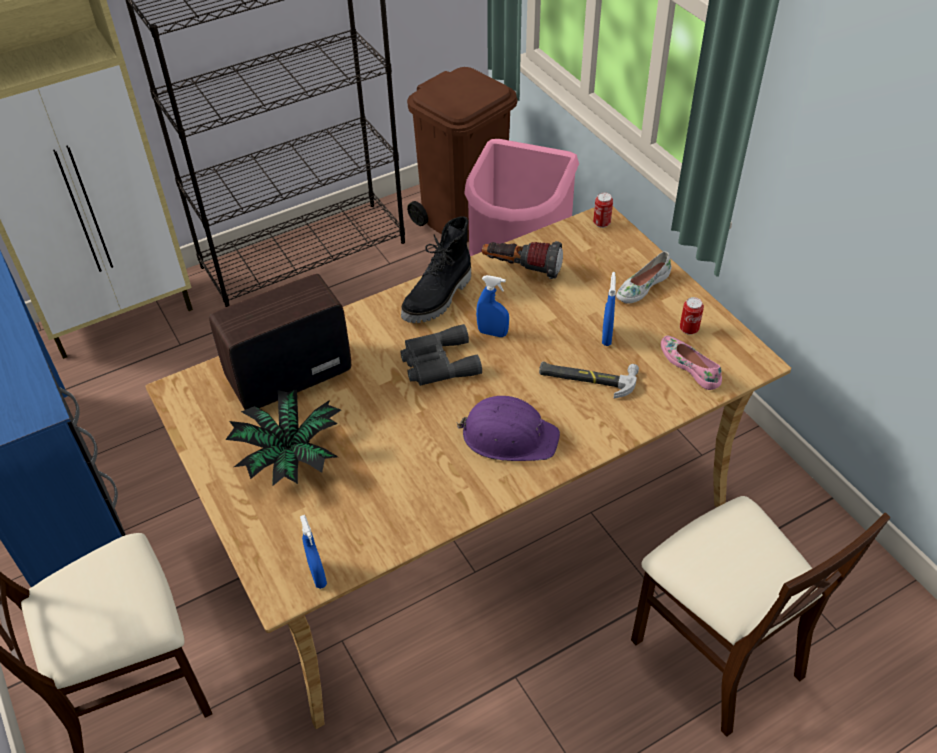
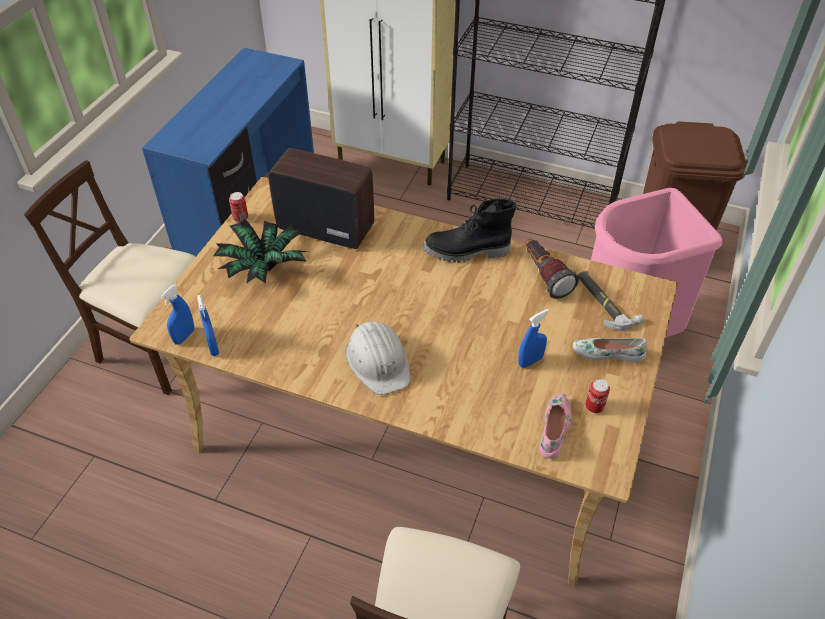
camera: 50 degrees right, 0 degrees up
(437, 363) = (407, 287): grey binoculars -> none
(492, 333) = (465, 297): blue spray bottle -> blue spray bottle (213, 347)
(509, 436) = (378, 361): purple hard hat -> white hard hat
(587, 378) = (476, 373): hammer -> hammer (604, 302)
(601, 223) = (648, 291): can -> can (240, 218)

